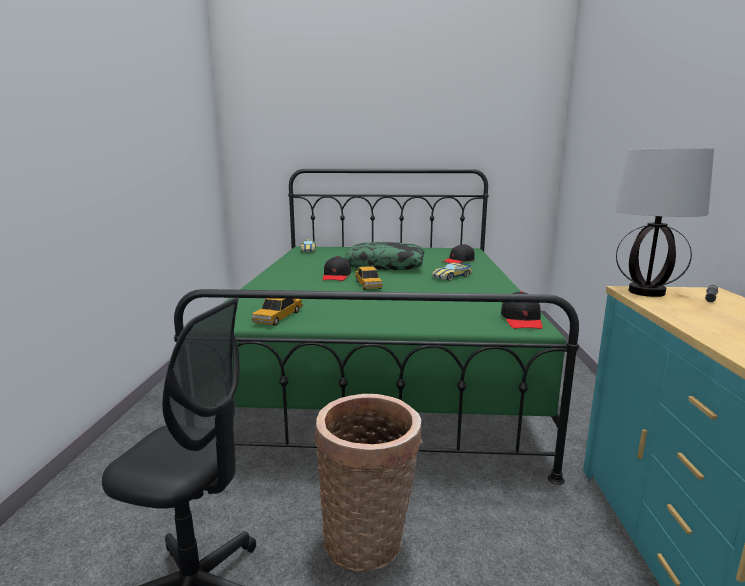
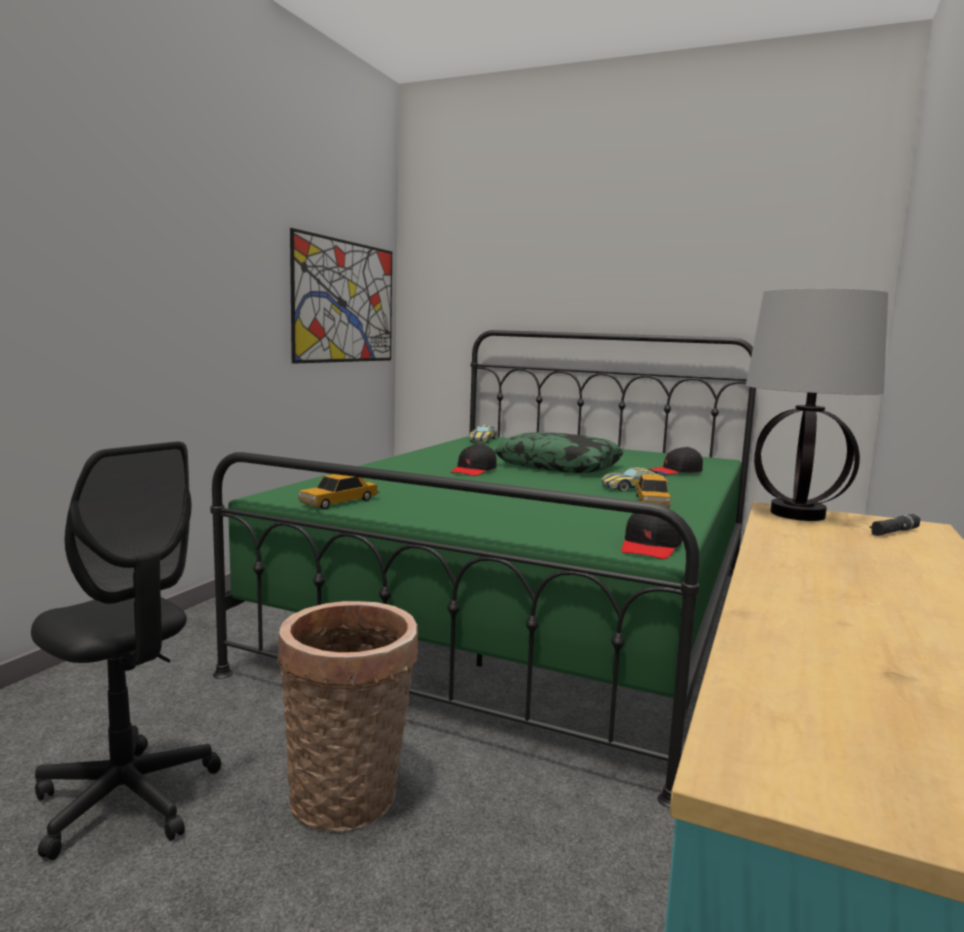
camera: 20 degrees right, 5 degrees down
(192, 151) = (345, 302): none -> picture
(368, 284) = (500, 483): toy car -> toy car (652, 502)

